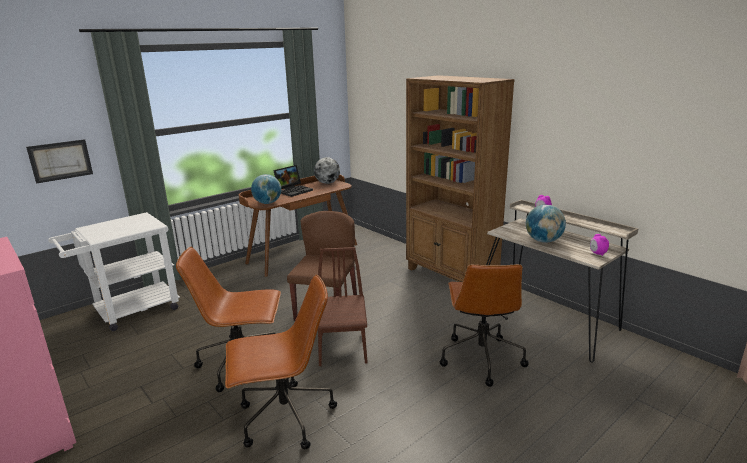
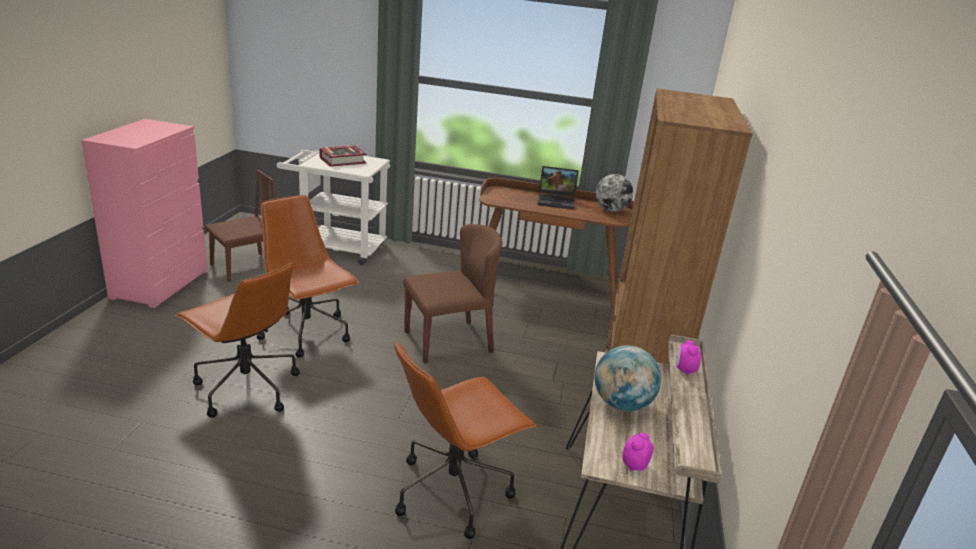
camera: 50 degrees right, 5 degrees up
(60, 160) = (335, 83): picture -> none
(116, 226) = (342, 160): none -> book
(267, 203) = (500, 200): globe -> none
(342, 348) = (383, 380): brown chair -> brown chair (245, 267)

